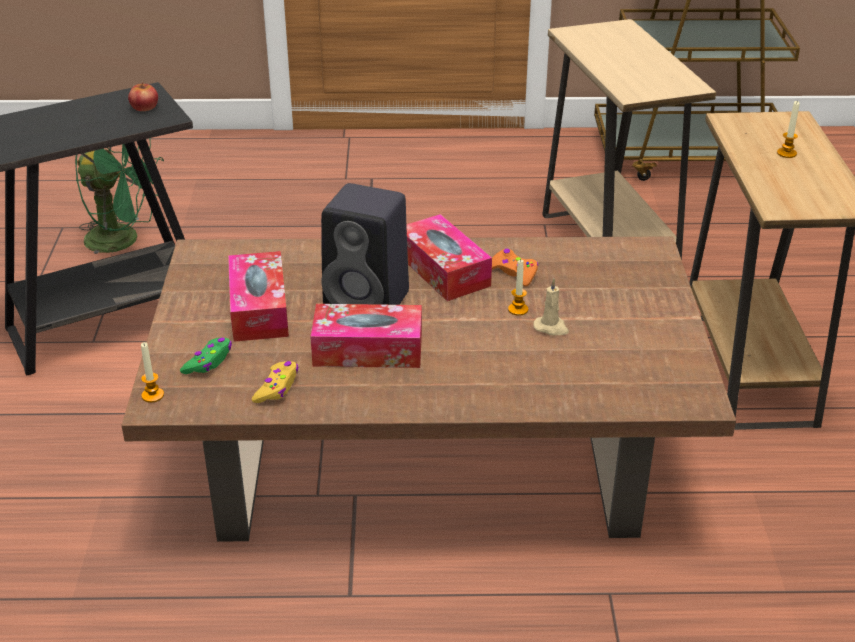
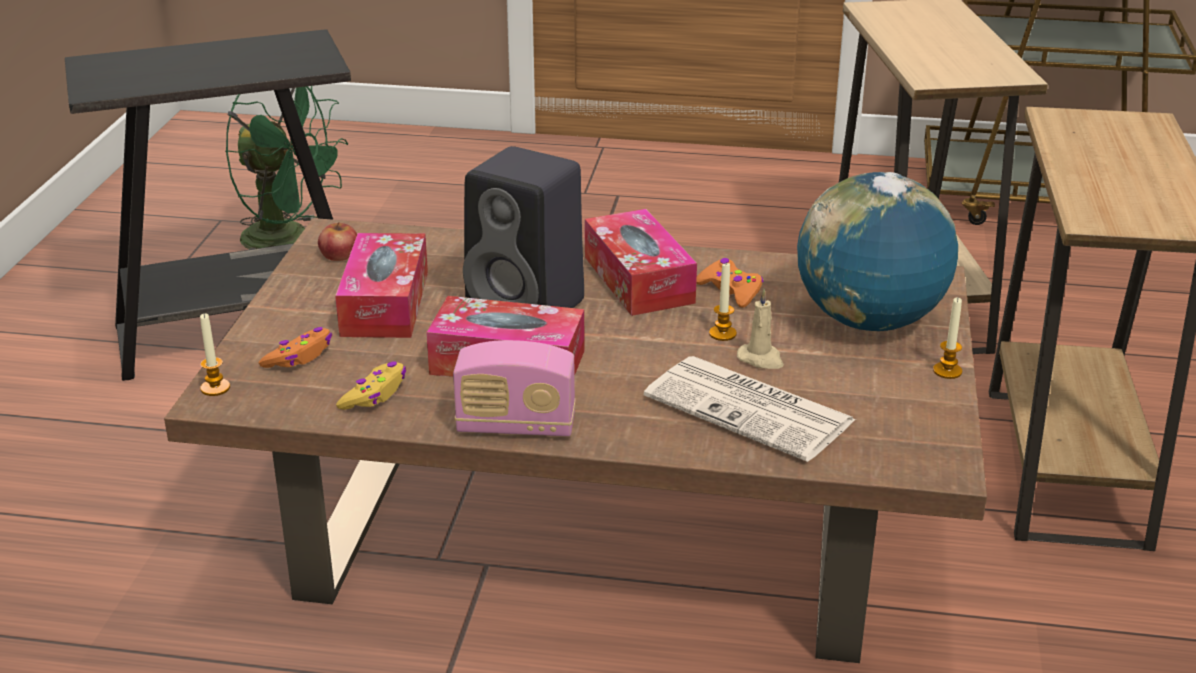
camera: 10 degrees right, 5 degrees down
(144, 107) = (298, 53): apple -> apple (340, 255)
(209, 362) = (299, 357): green game controller -> orange game controller
(391, 402) = (516, 426): none -> radio
(556, 370) = (752, 410): none -> newspaper
(619, 288) = (869, 321): none -> globe
(786, 153) = (1124, 158): candle -> candle (947, 371)

